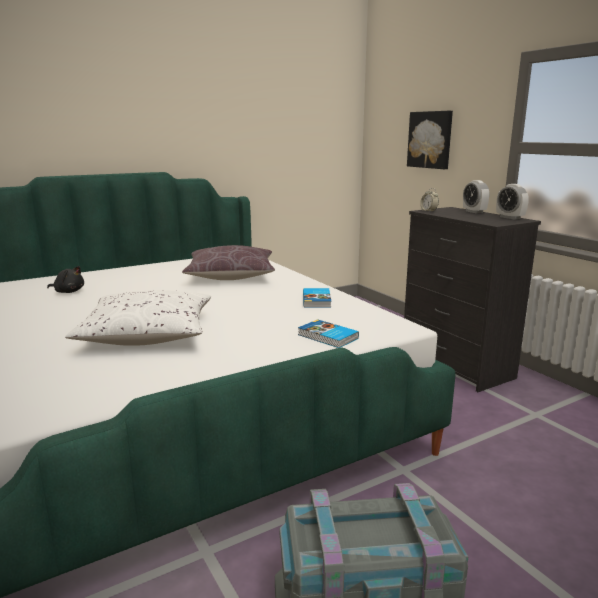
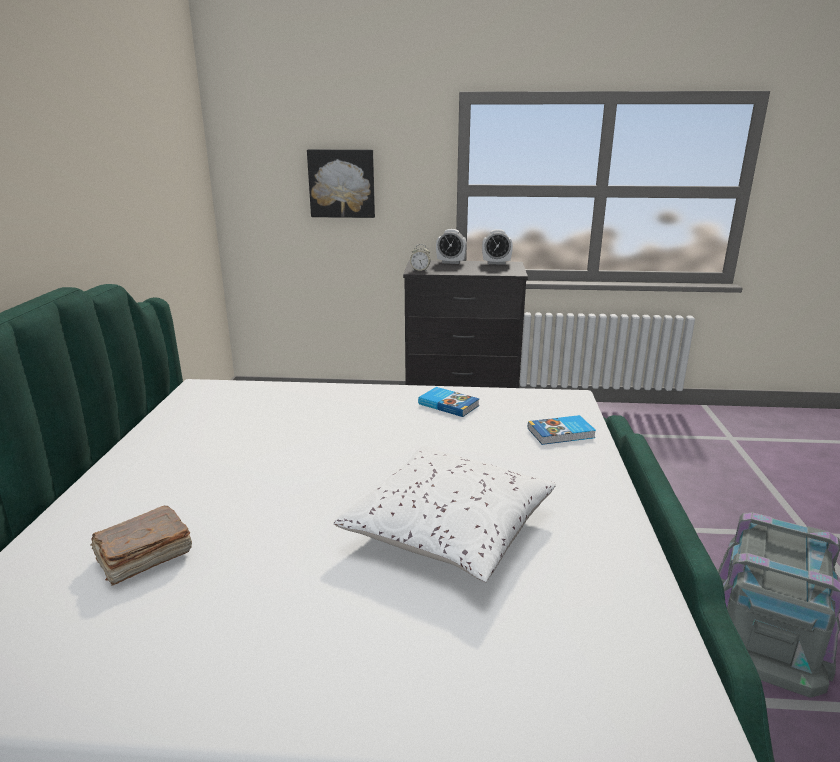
camera: 55 degrees left, 5 degrees up
(68, 291) = (143, 557): black plush toy -> brown book
(231, 276) = (282, 418): brown pillow -> none

